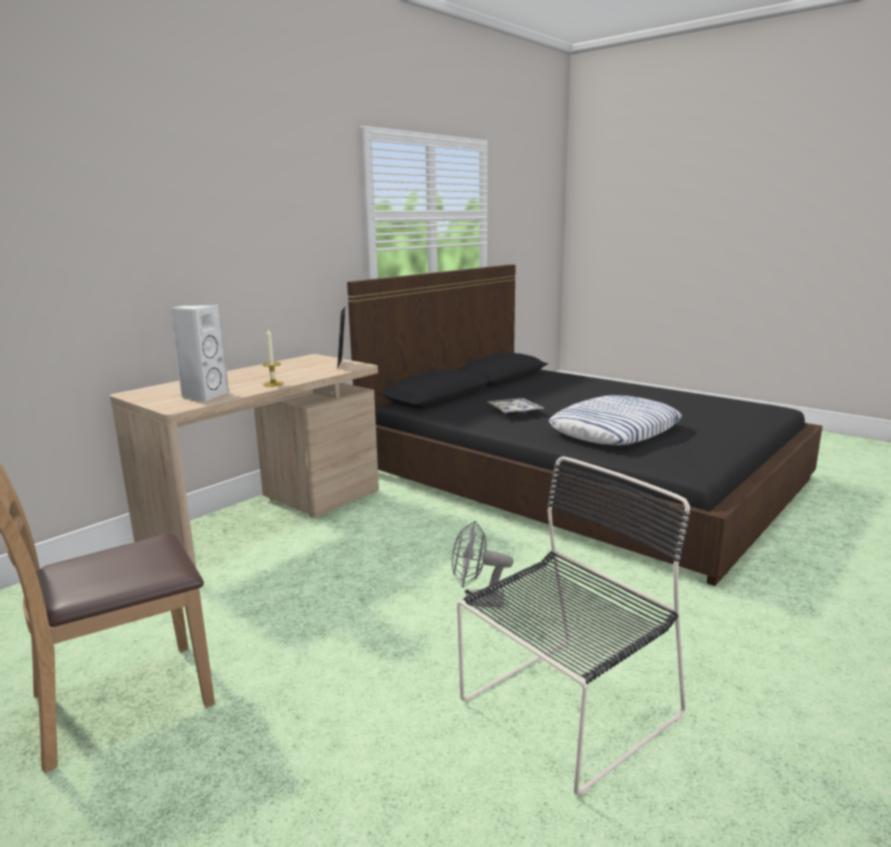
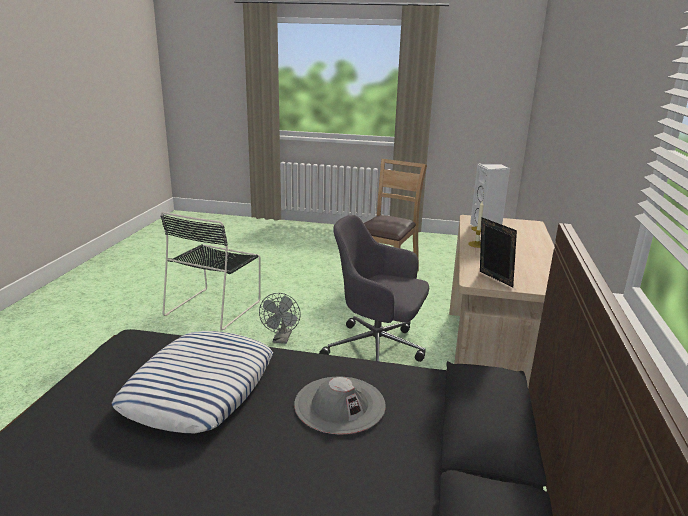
camera: 150 degrees right, 5 degrees up
(368, 555) = (377, 351): none -> grey office chair
(477, 601) = (281, 339): grey fan -> grey fan turned 120 degrees clockwise
(514, 411) = (339, 404): tray -> grey hat

